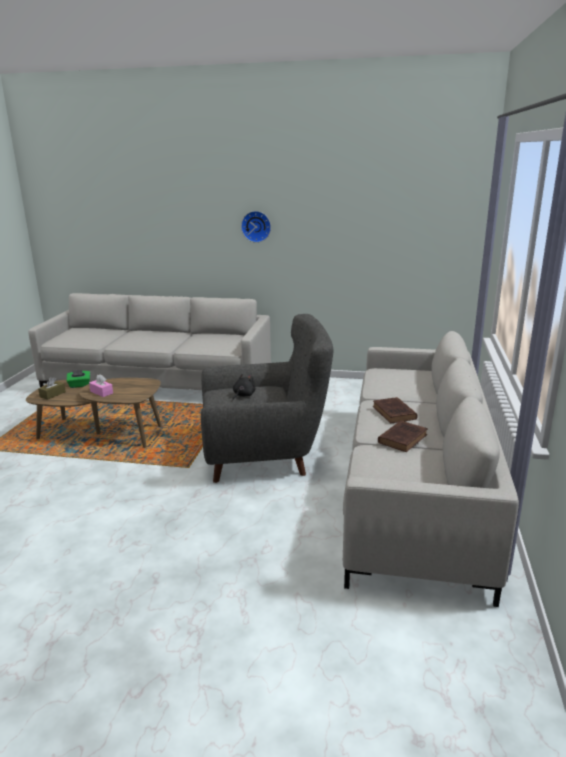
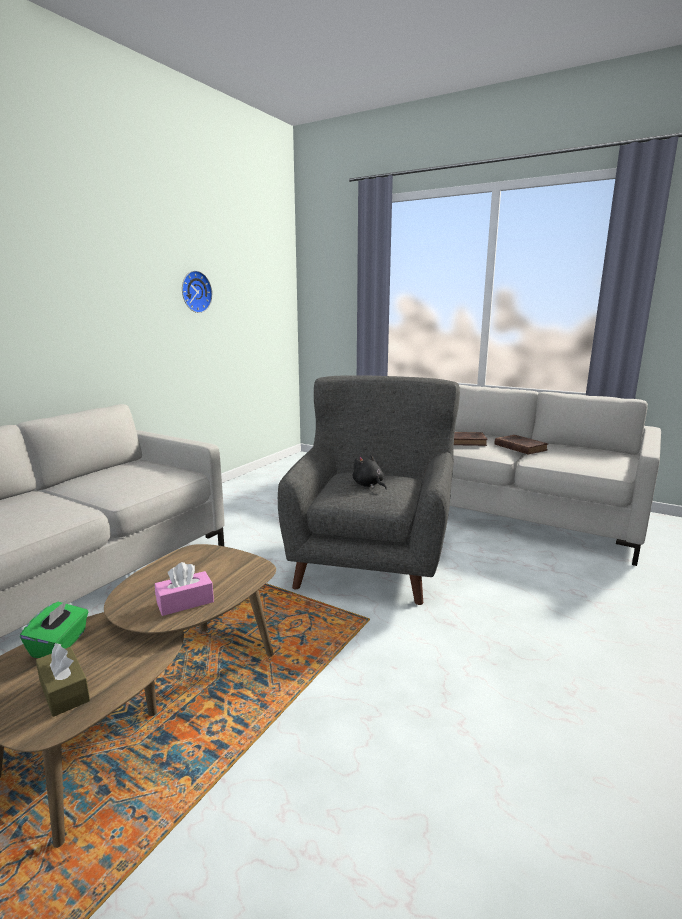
camera: 70 degrees left, 5 degrees down
(256, 226) = (89, 290): wall clock -> wall clock (195, 292)

